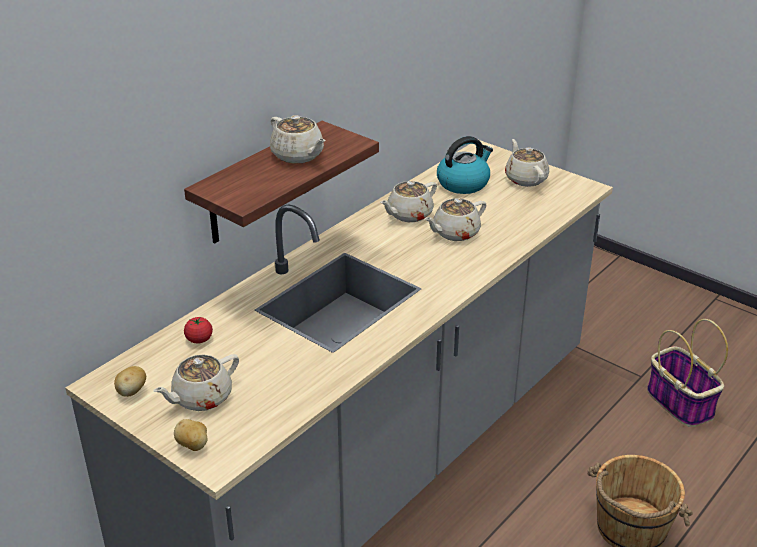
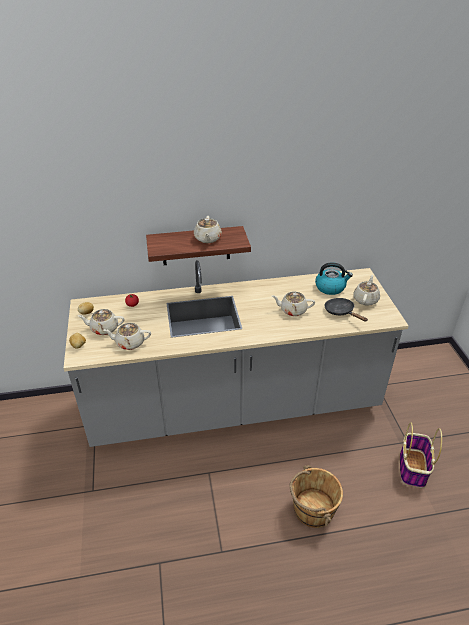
camera: 40 degrees right, 5 degrees up
(408, 214) = (283, 291): beige teapot -> beige teapot (129, 343)
(518, 207) = (341, 312): none -> black frying pan

